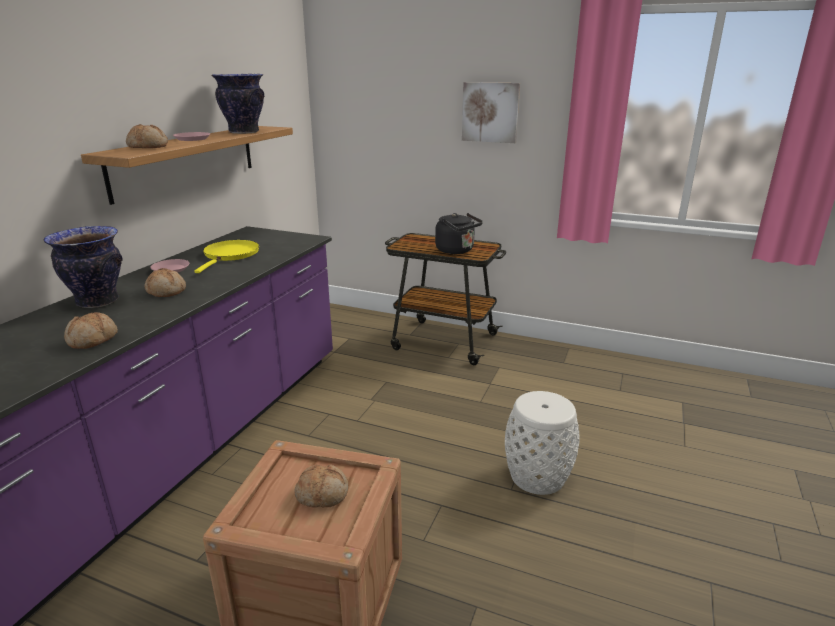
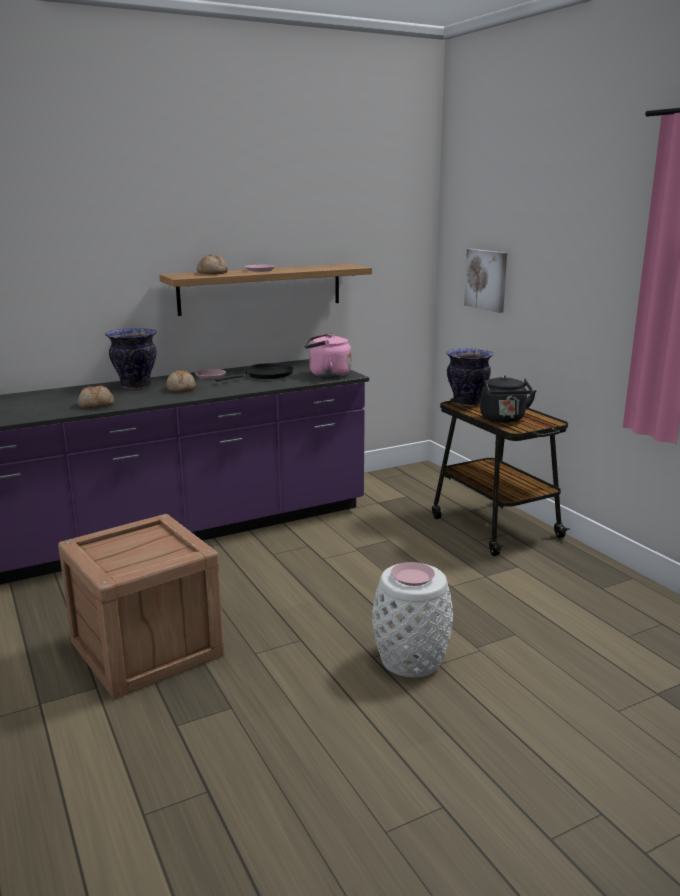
camera: 40 degrees right, 5 degrees down
(230, 255) = (265, 375): yellow frying pan -> black frying pan
(243, 132) = (316, 268): vase -> vase (466, 403)
(290, 242) = (327, 374): none -> pink kettle
(323, 493) = (146, 551): bread -> none
(490, 112) = (579, 266): picture -> picture (486, 280)
(546, 407) = (412, 577): none -> pink plate

